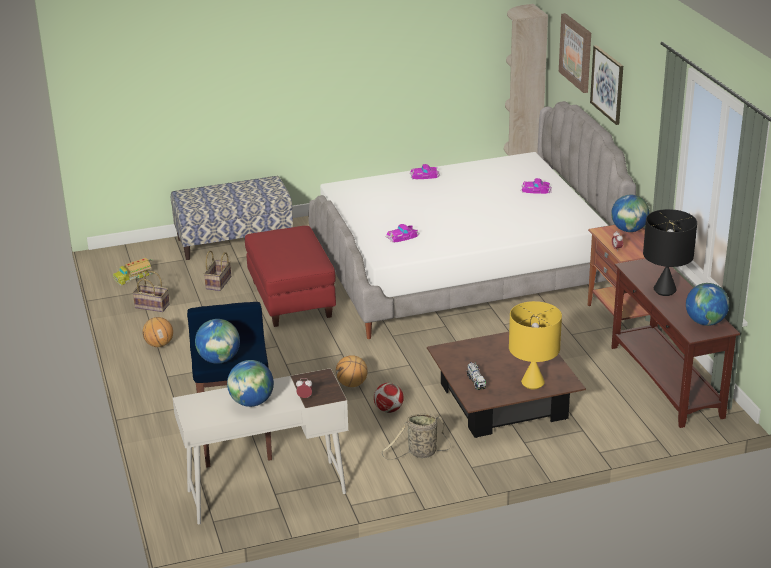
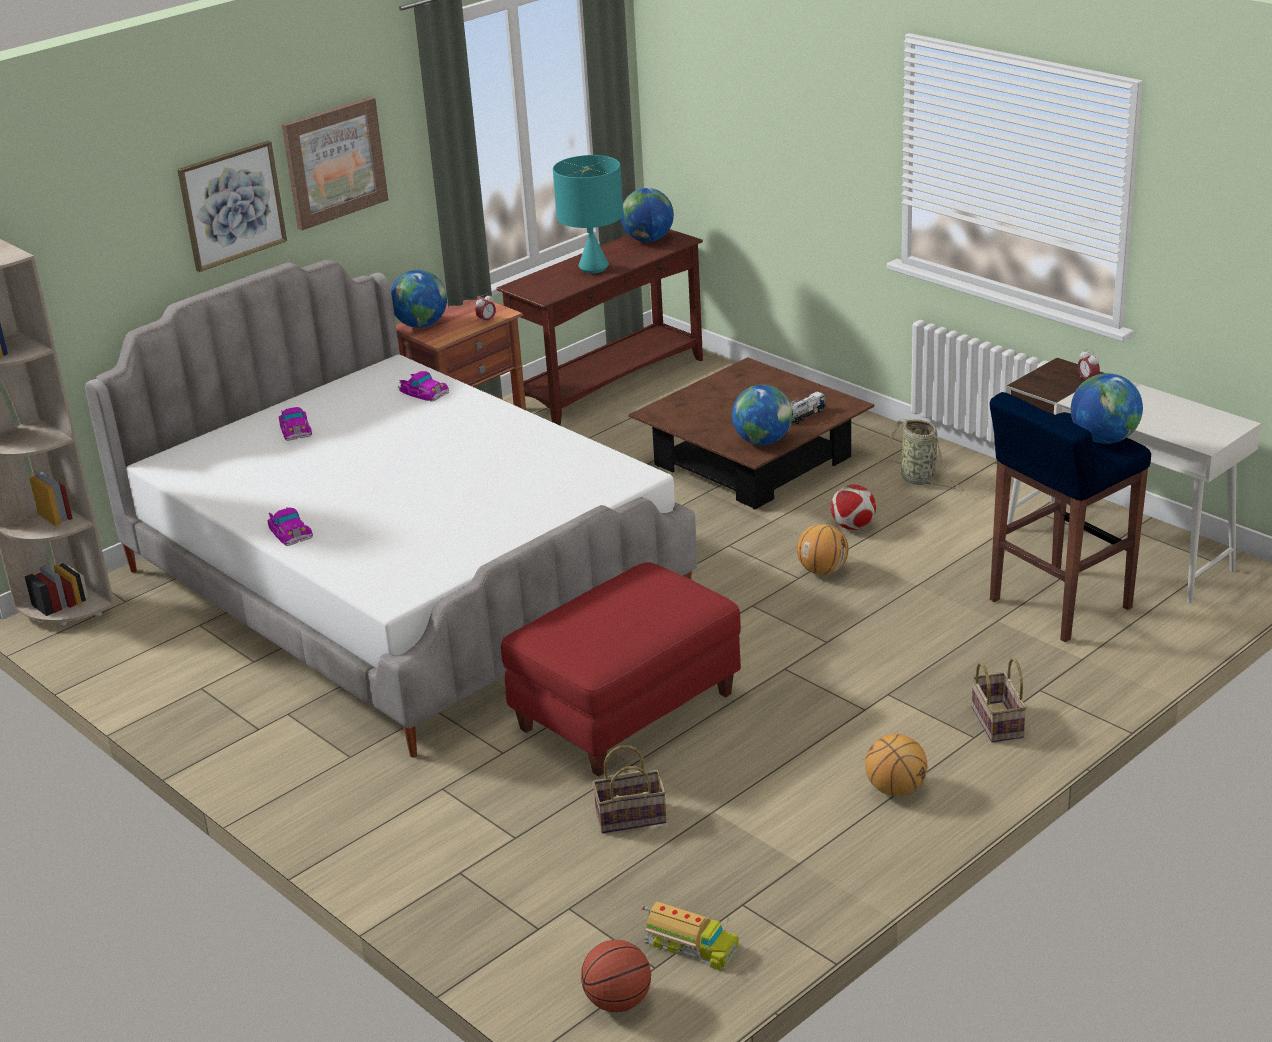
camera: 115 degrees left, 0 degrees up
(126, 257) = (618, 1001): none -> basketball
(153, 306) = (778, 860): basket -> basket (995, 721)
(234, 241) = (443, 873): bench -> none
(252, 402) = (1144, 404): globe -> globe (762, 441)
(402, 236) = (547, 483): toy car -> toy car (423, 392)
(532, 384) = (772, 384): yellow table lamp -> none
(576, 52) = (113, 232): picture -> picture (334, 162)
(664, 291) = (594, 269): black table lamp -> turquoise table lamp

